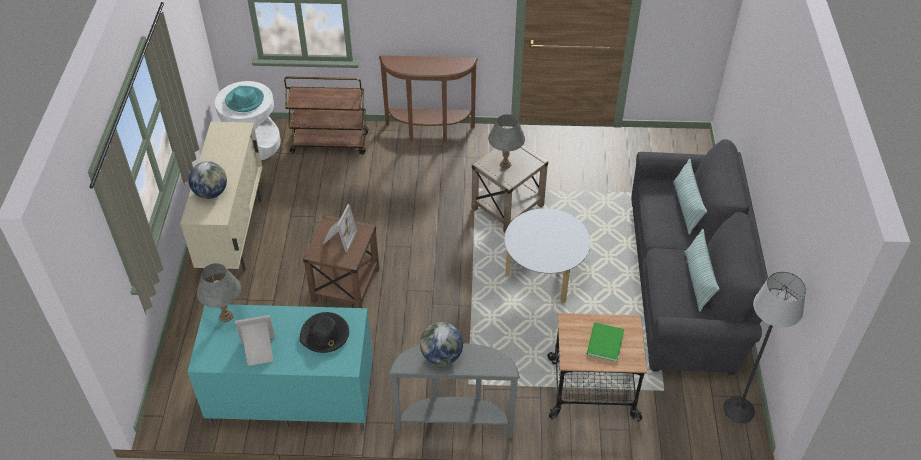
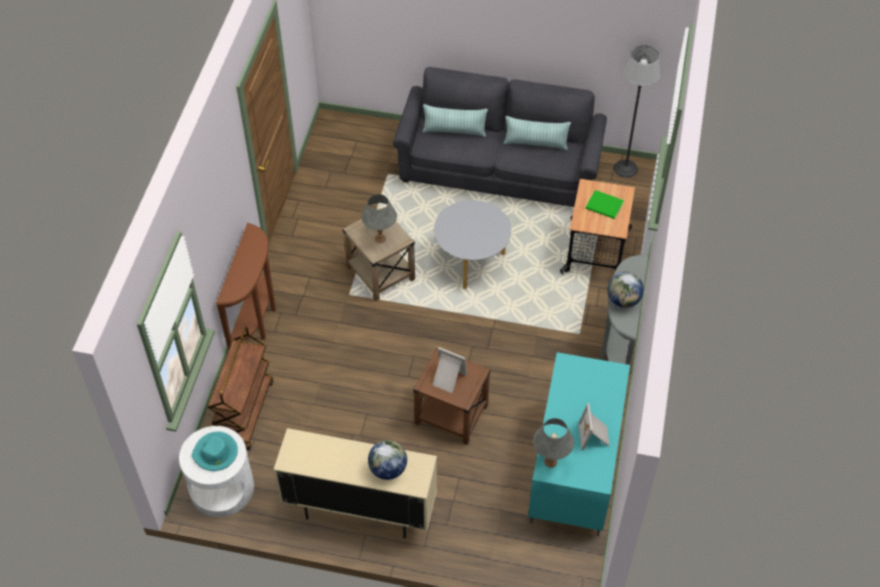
camera: 80 degrees left, 5 degrees up
(325, 335) = (582, 385): black hat -> none

